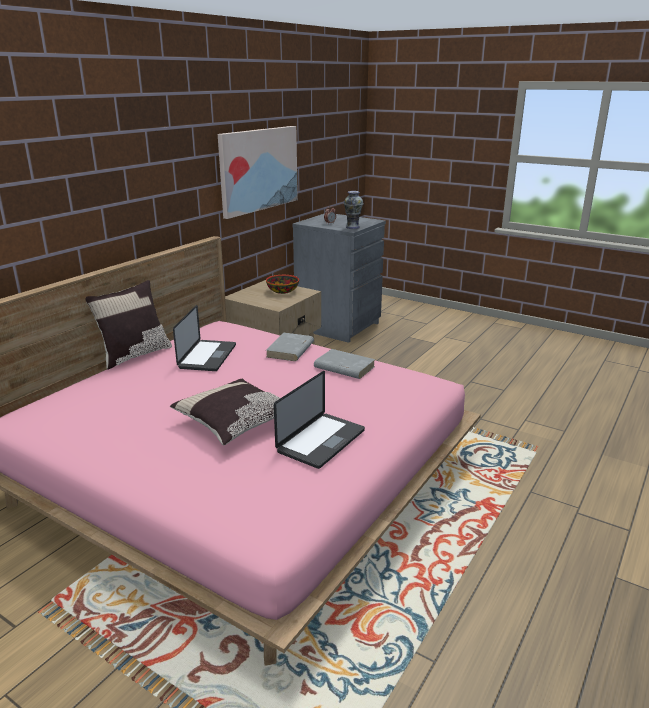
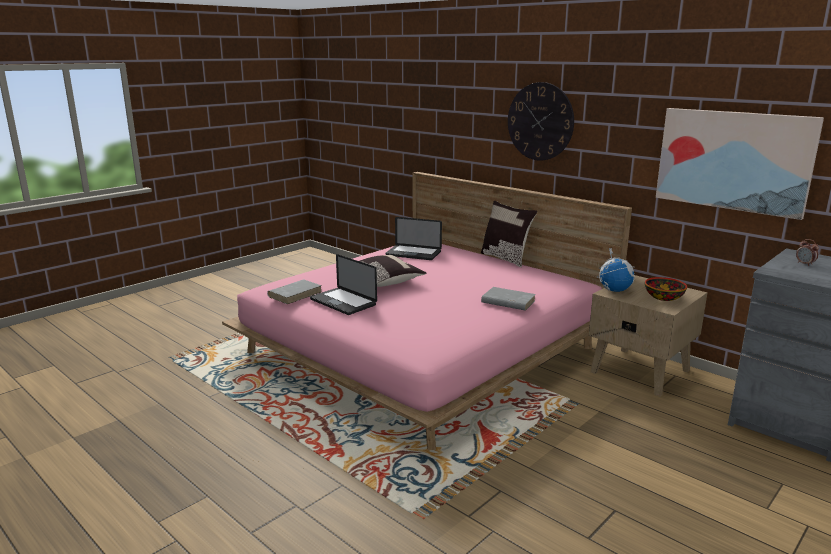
camera: 100 degrees right, 5 degrees down
(106, 174) = (540, 121): none -> wall clock
(207, 356) = (496, 275): laptop -> laptop (413, 253)
(269, 304) = (614, 290): none -> globe
(344, 367) = (464, 318): grey book -> grey book (295, 294)
(352, 227) = (789, 273): vase -> none

